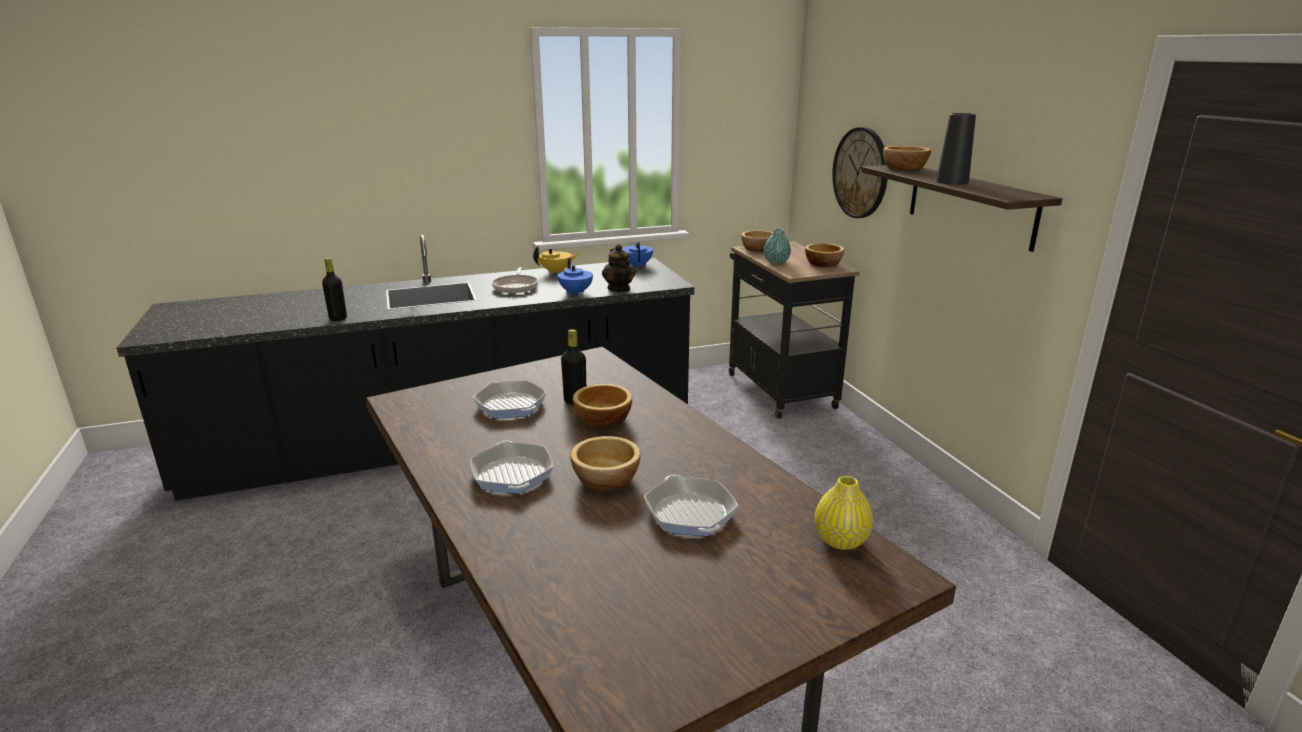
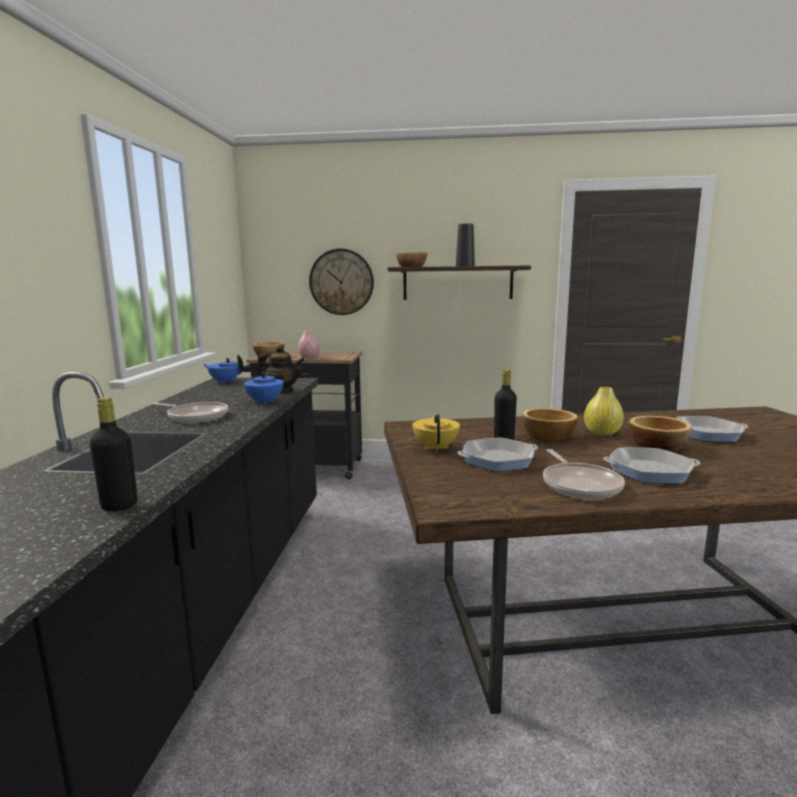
camera: 65 degrees left, 10 degrees down
(460, 443) = (579, 485): none -> frying pan
(557, 272) = (180, 401): yellow teapot -> yellow teapot (436, 448)
(575, 293) = (264, 402): blue teapot -> blue teapot turned 75 degrees clockwise
(776, 262) = (309, 357): turquoise vase -> pink vase
(823, 263) = (333, 352): bowl -> none
(840, 540) = (730, 414): yellow vase -> yellow vase (602, 432)

